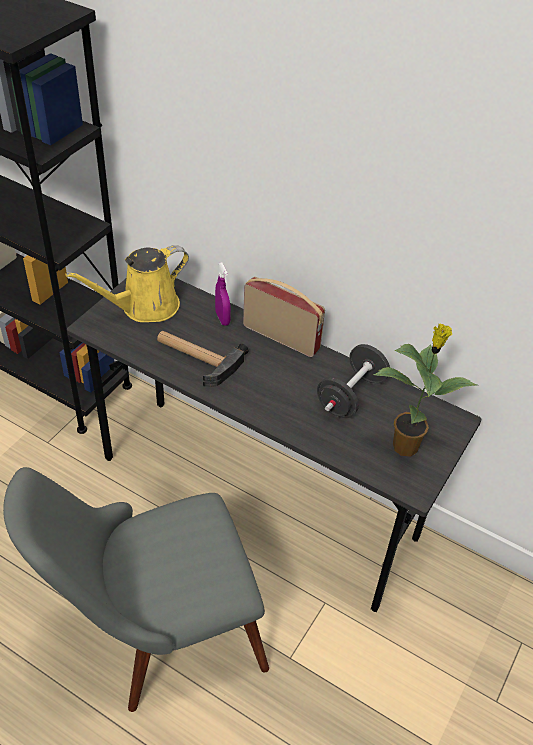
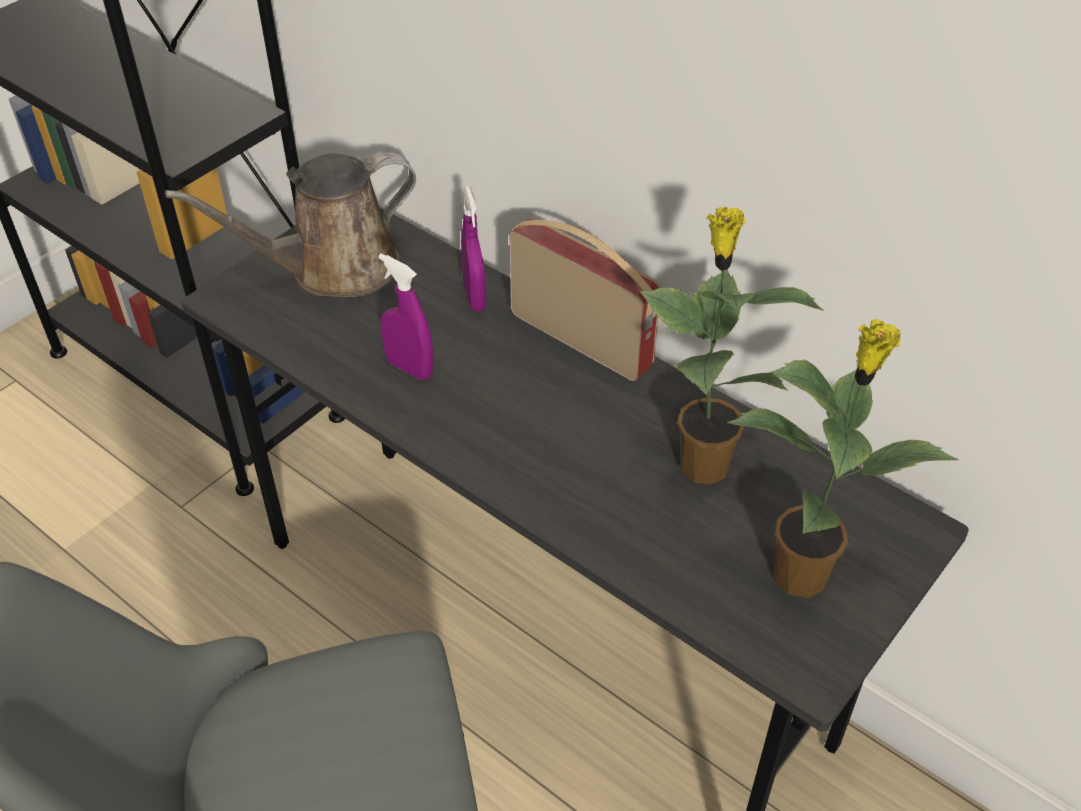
camera: 10 degrees right, 0 degrees up
(144, 307) = (333, 269): yellow watering can -> brown watering can
(196, 357) = (409, 368): hammer -> purple spray bottle
(351, 395) = (702, 463): black dumbbell -> potted plant

